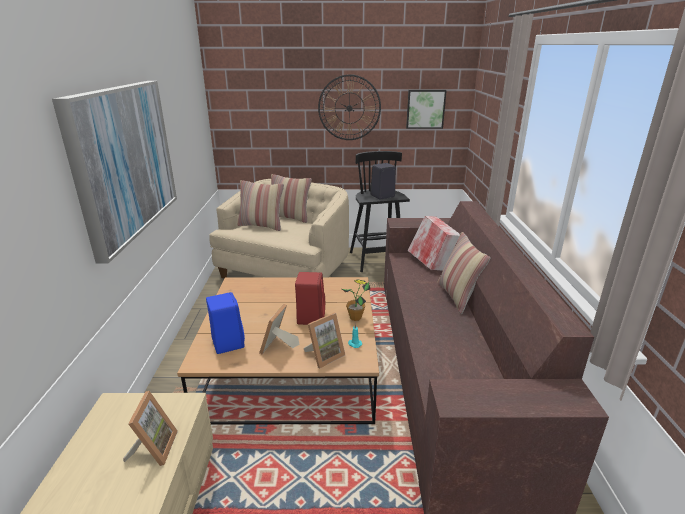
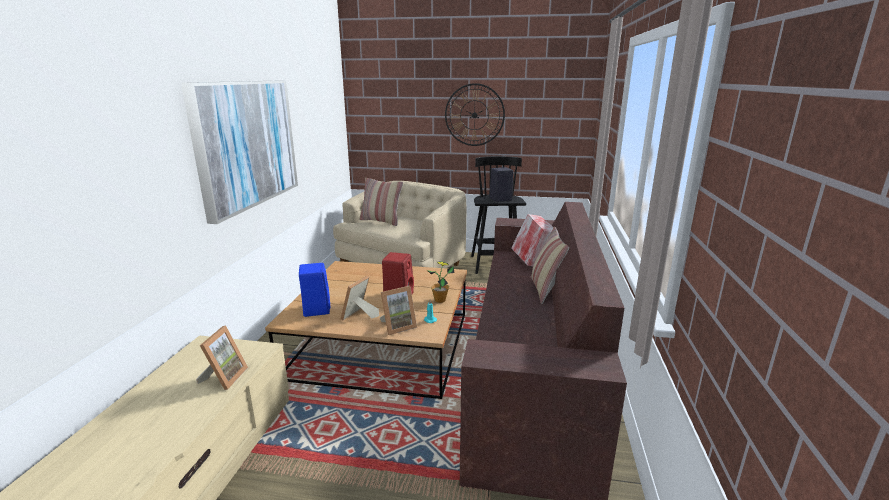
camera: 10 degrees right, 5 degrees down
(289, 217) = (411, 216): pillow -> none
(425, 109) = (549, 117): picture -> none

